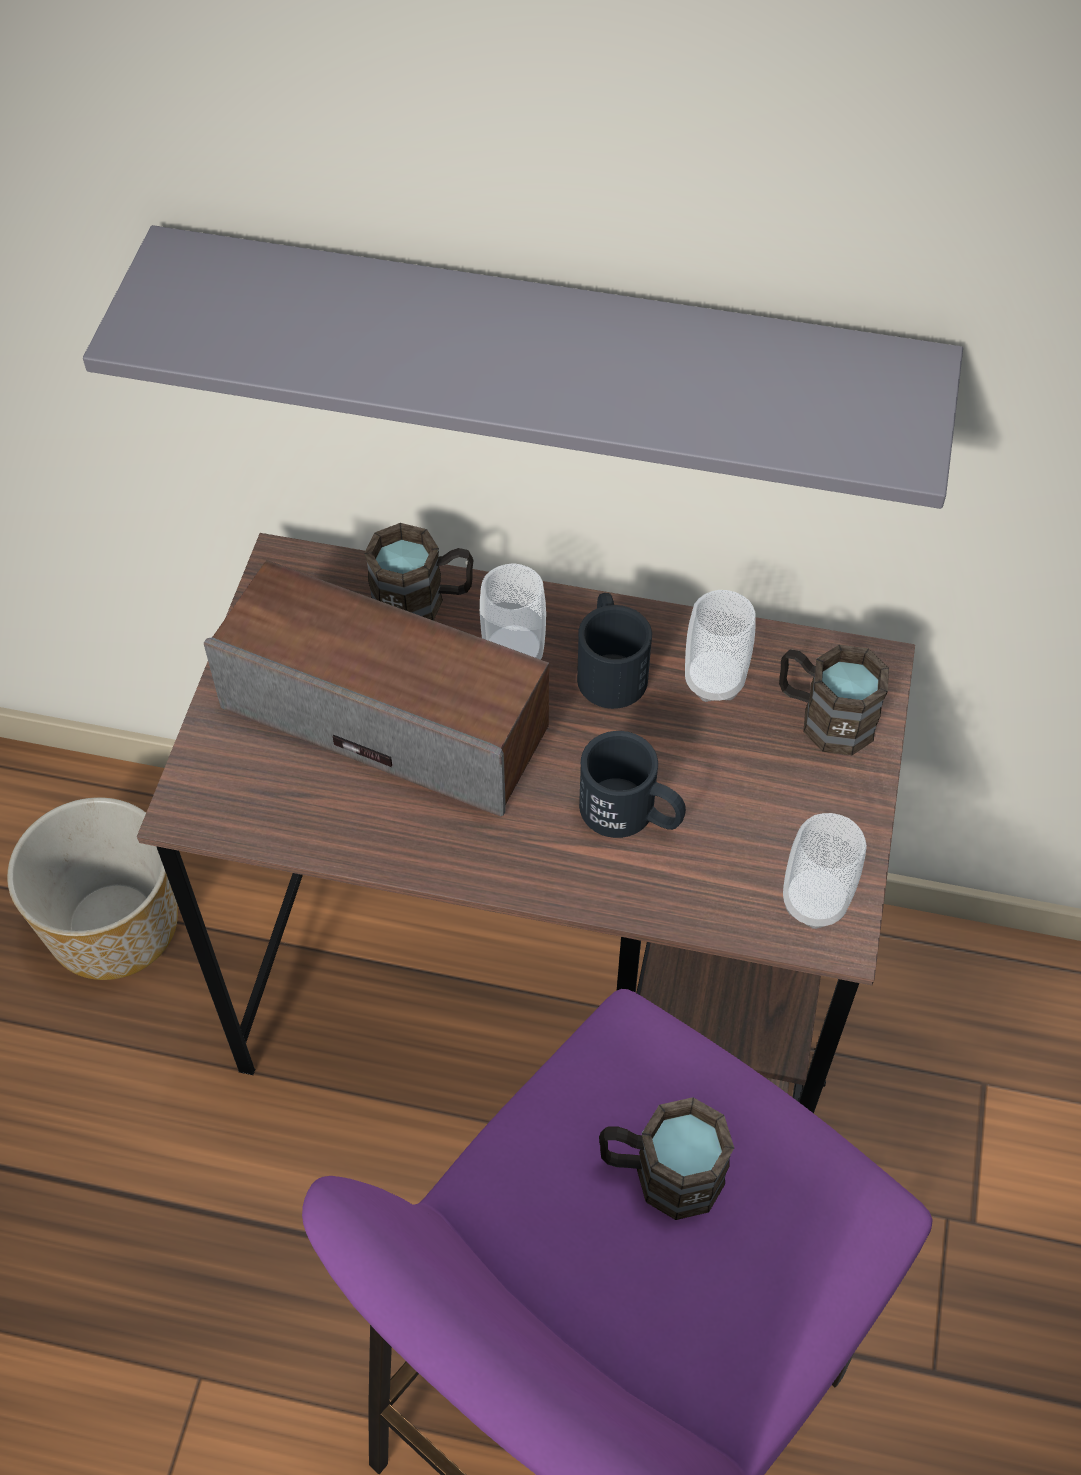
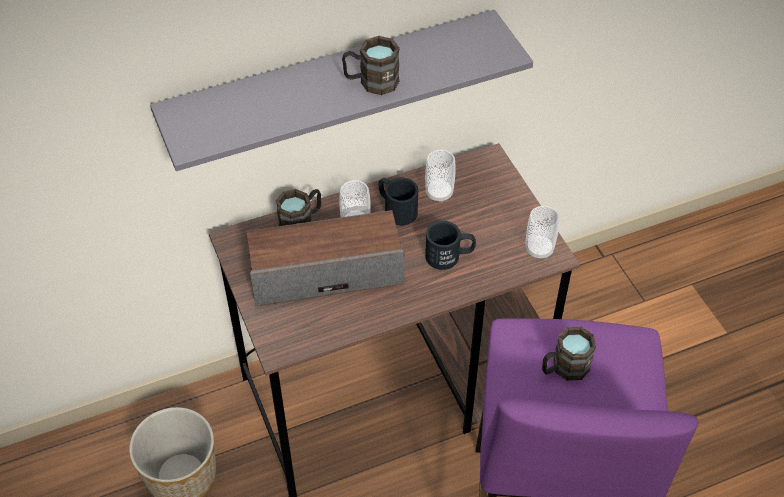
camera: 35 degrees left, 5 degrees down
(823, 717) = (489, 185): brown mug -> brown mug (371, 82)

